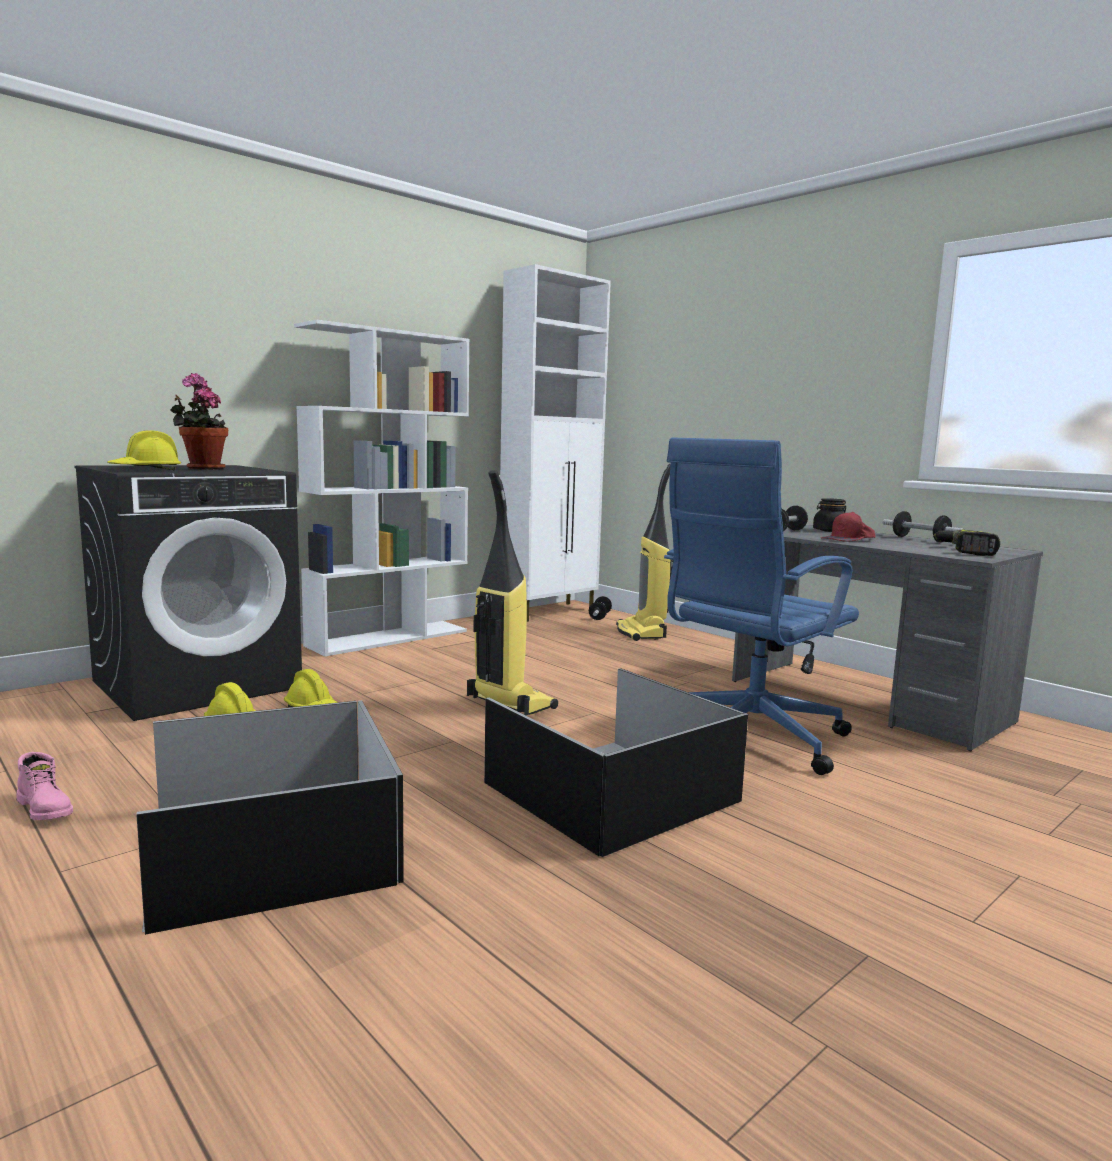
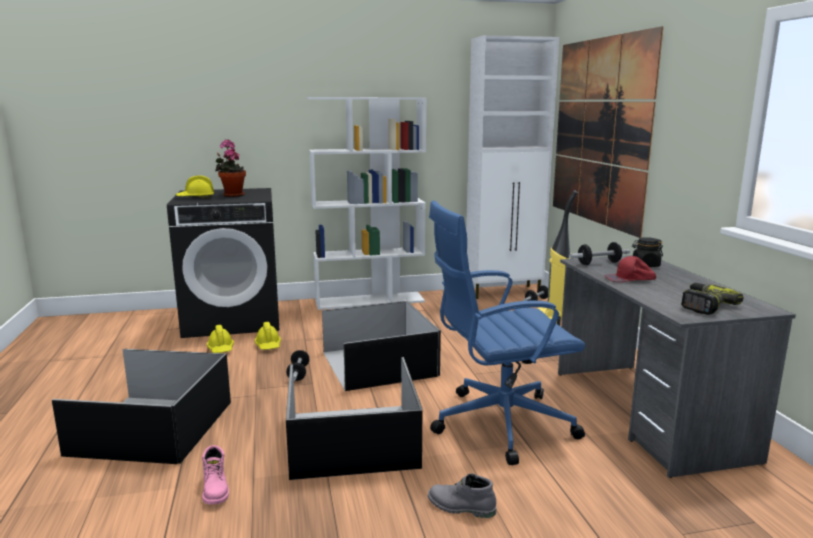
camera: 30 degrees right, 5 degrees up
(46, 809) = (96, 381): pink boot -> pink boot (216, 489)
(509, 703) = (378, 363): vacuum cleaner -> black storage box
(681, 394) = (599, 132): none -> picture
(842, 829) = (460, 507): none -> grey boot
(920, 539) = (705, 284): dumbbell -> dumbbell (298, 373)

